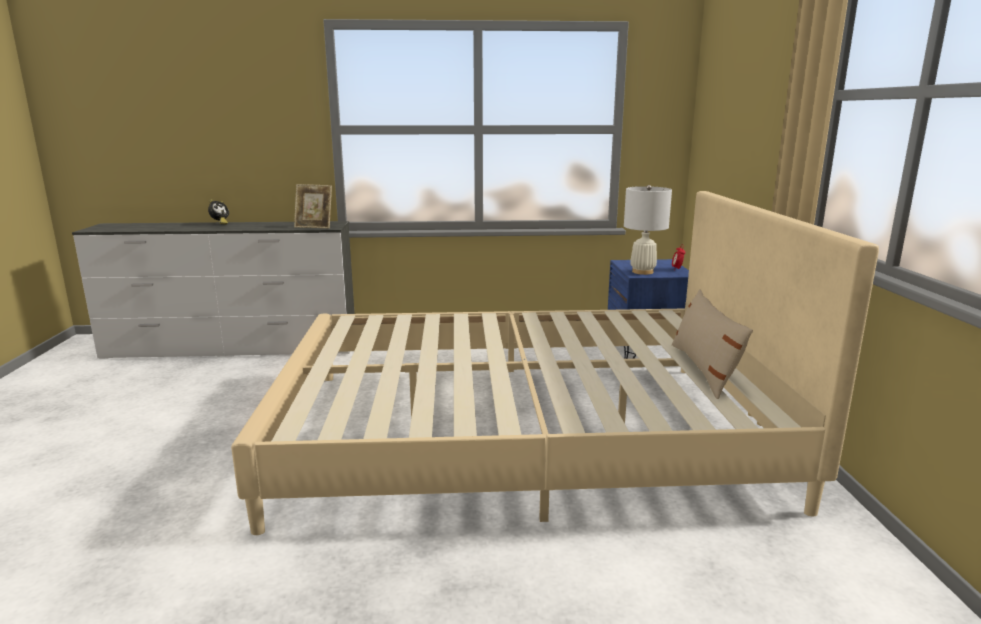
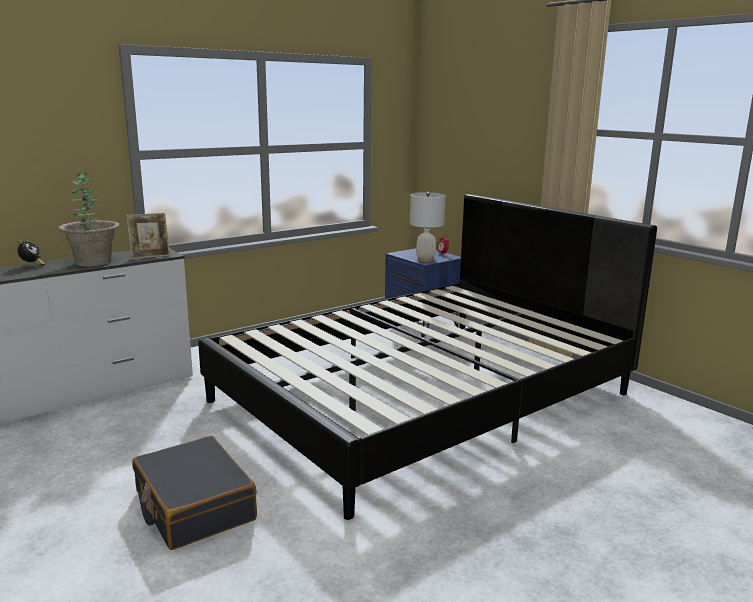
camera: 35 degrees left, 0 degrees up
(171, 467) = (194, 506): none -> black suitcase
(262, 226) = (93, 262): none -> potted plant
(523, 434) = (423, 397): beige bed -> black bed
(704, 369) = (533, 320): beige pillow -> none

